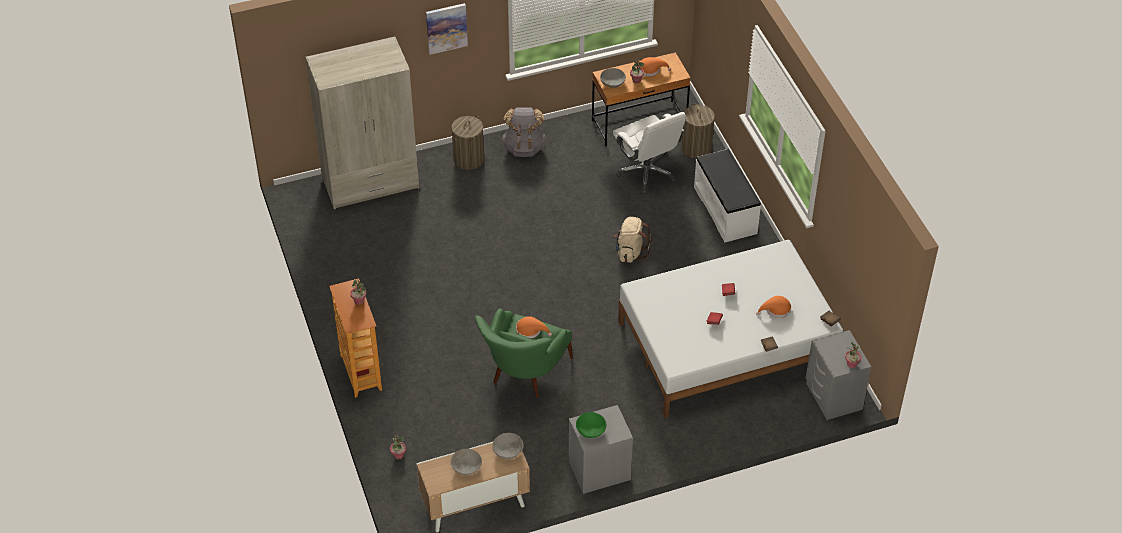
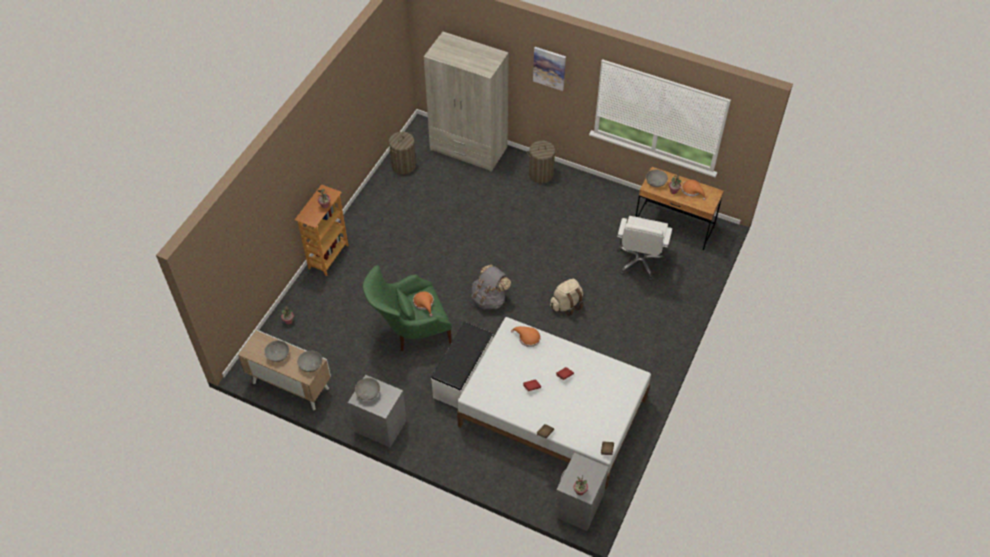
camera: 45 degrees right, 5 degrees up
(524, 147) = (582, 191): grey backpack -> grey backpack (489, 299)
(591, 430) = (368, 392): green bowl -> grey bowl
(696, 148) = (692, 269): laundry basket -> laundry basket (403, 165)
(725, 210) = (661, 324): white bench -> white bench (464, 376)
(776, 309) = (581, 413): orange hat -> orange hat (527, 338)

